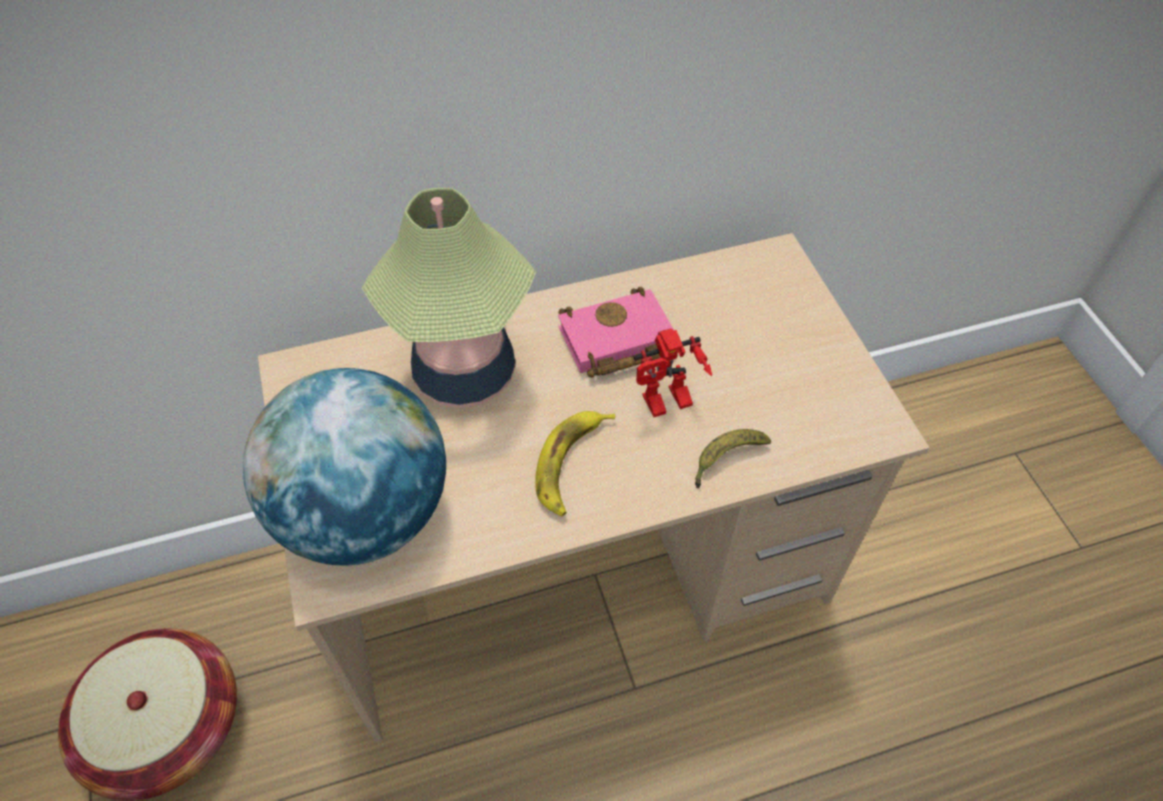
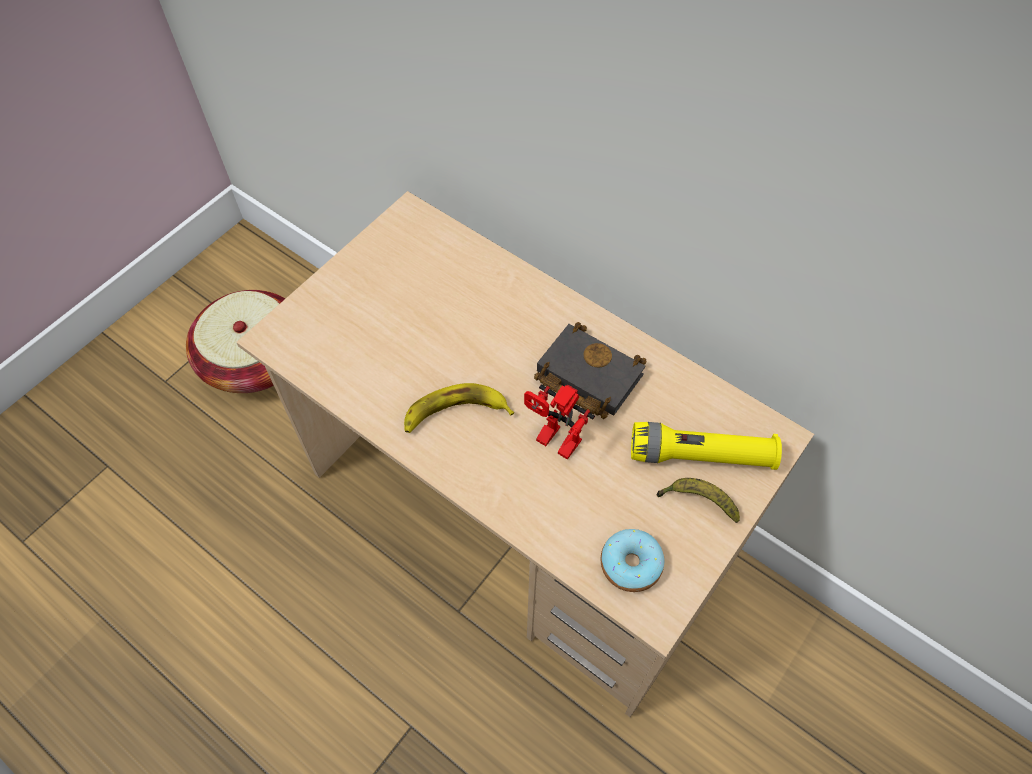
camera: 55 degrees right, 5 degrees up
(365, 513) = (334, 324): globe -> none
(465, 373) = (482, 305): table lamp -> none
(615, 342) = (585, 376): pink book -> black book
(726, 460) = (534, 509): banana -> banana (698, 501)
(759, 312) = (701, 456): none -> yellow flashlight
(829, 420) = (630, 564): none -> donut

